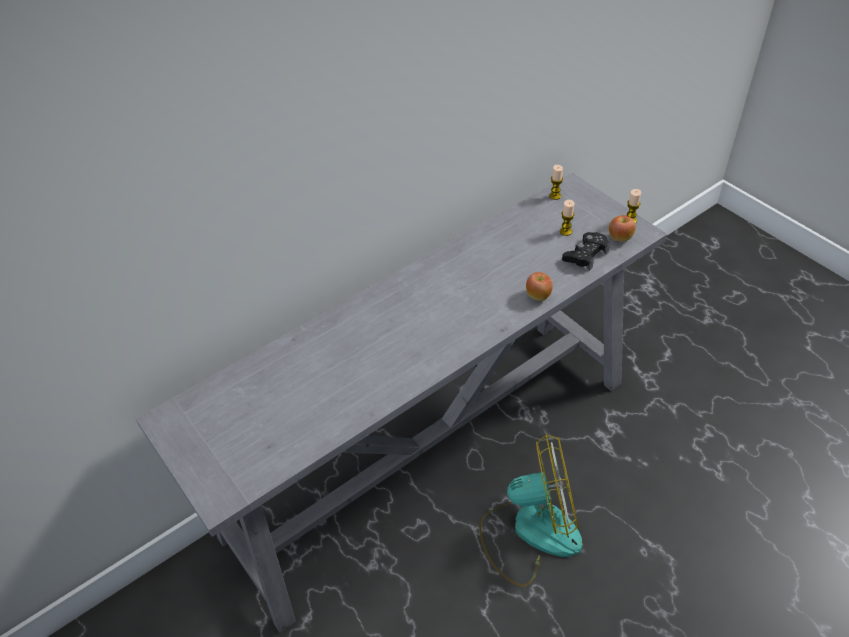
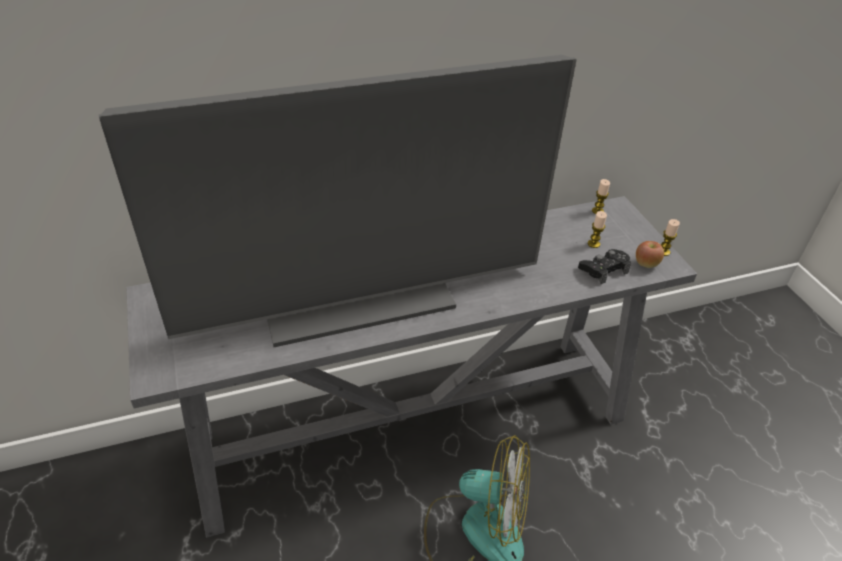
camera: 15 degrees right, 5 degrees down
(374, 353) = (358, 296): none -> television
(538, 296) = (539, 292): apple -> none

